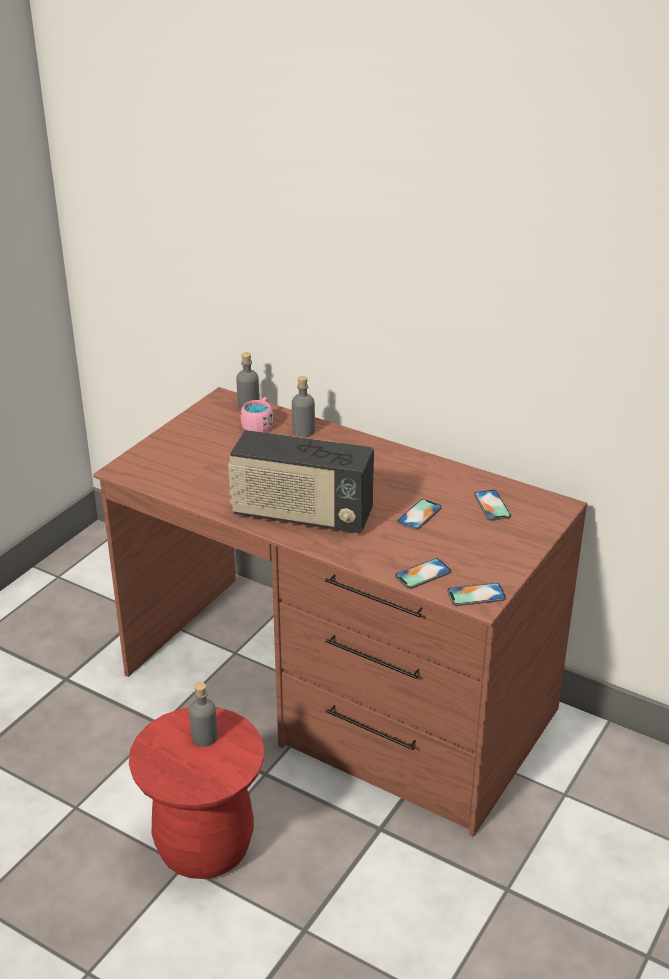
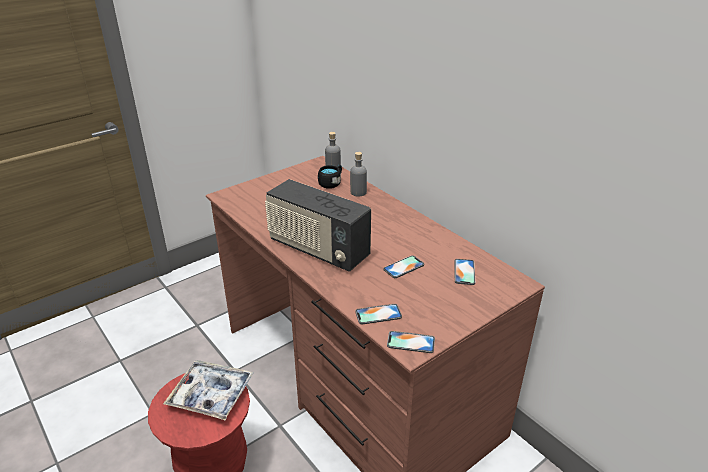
camera: 20 degrees right, 0 degrees up
(204, 737) = (211, 394): grey bottle -> tray
(259, 425) = (331, 183): pink mug -> black mug

